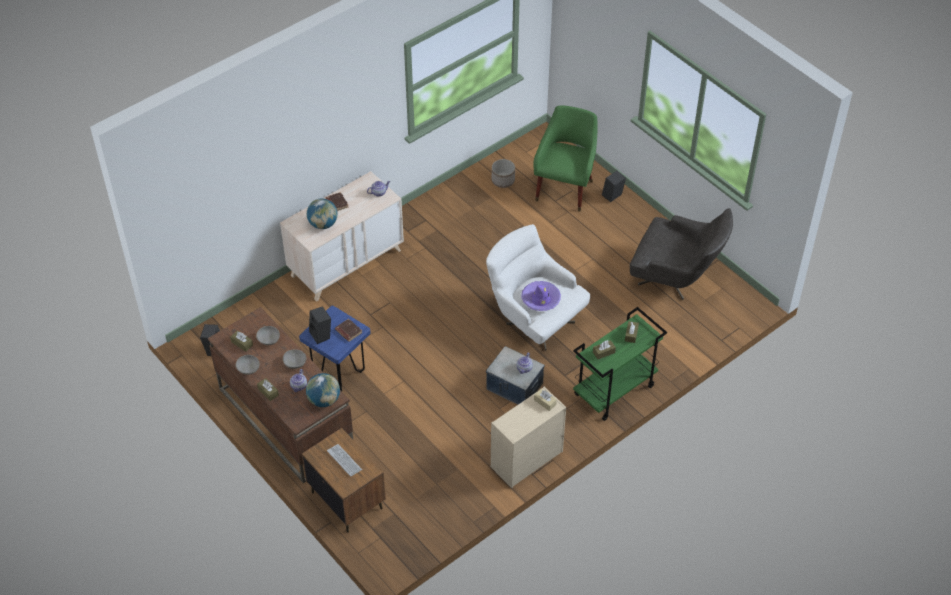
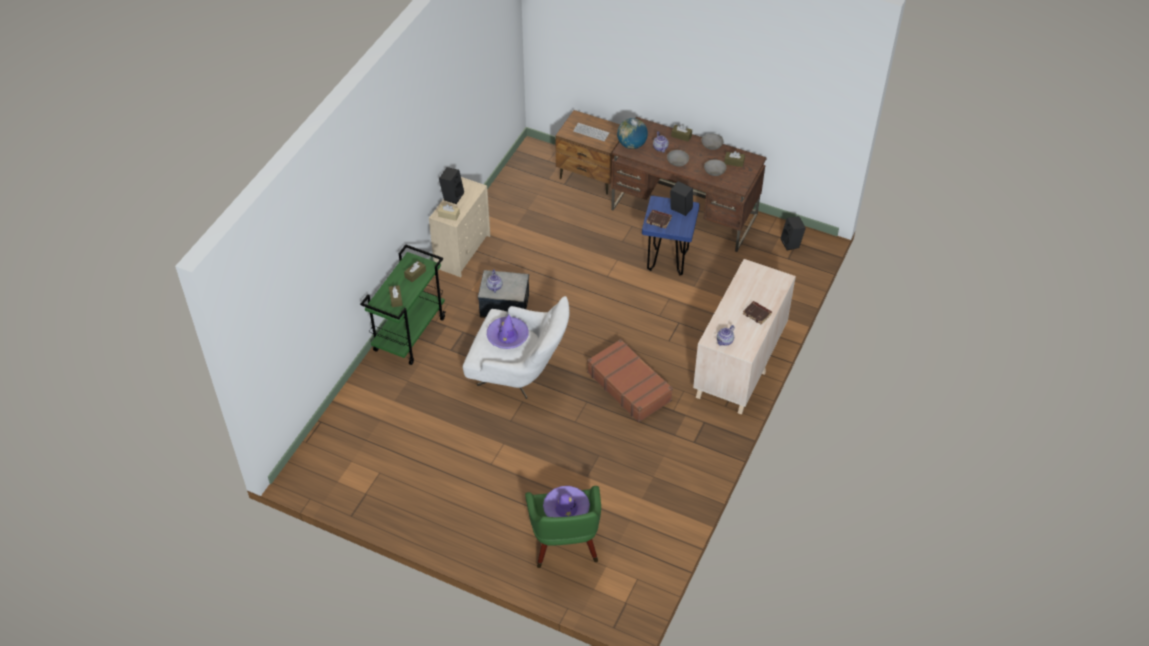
camera: 155 degrees right, 0 degrees up
(323, 224) = (753, 288): globe -> none
(448, 278) = (629, 386): none -> brown suitcase
(503, 181) = (641, 526): planter -> none
(564, 159) = (566, 508): none -> purple hat
(612, 196) = (503, 554): black speaker -> black speaker (452, 196)
(676, 279) = (390, 474): grey armchair -> none

